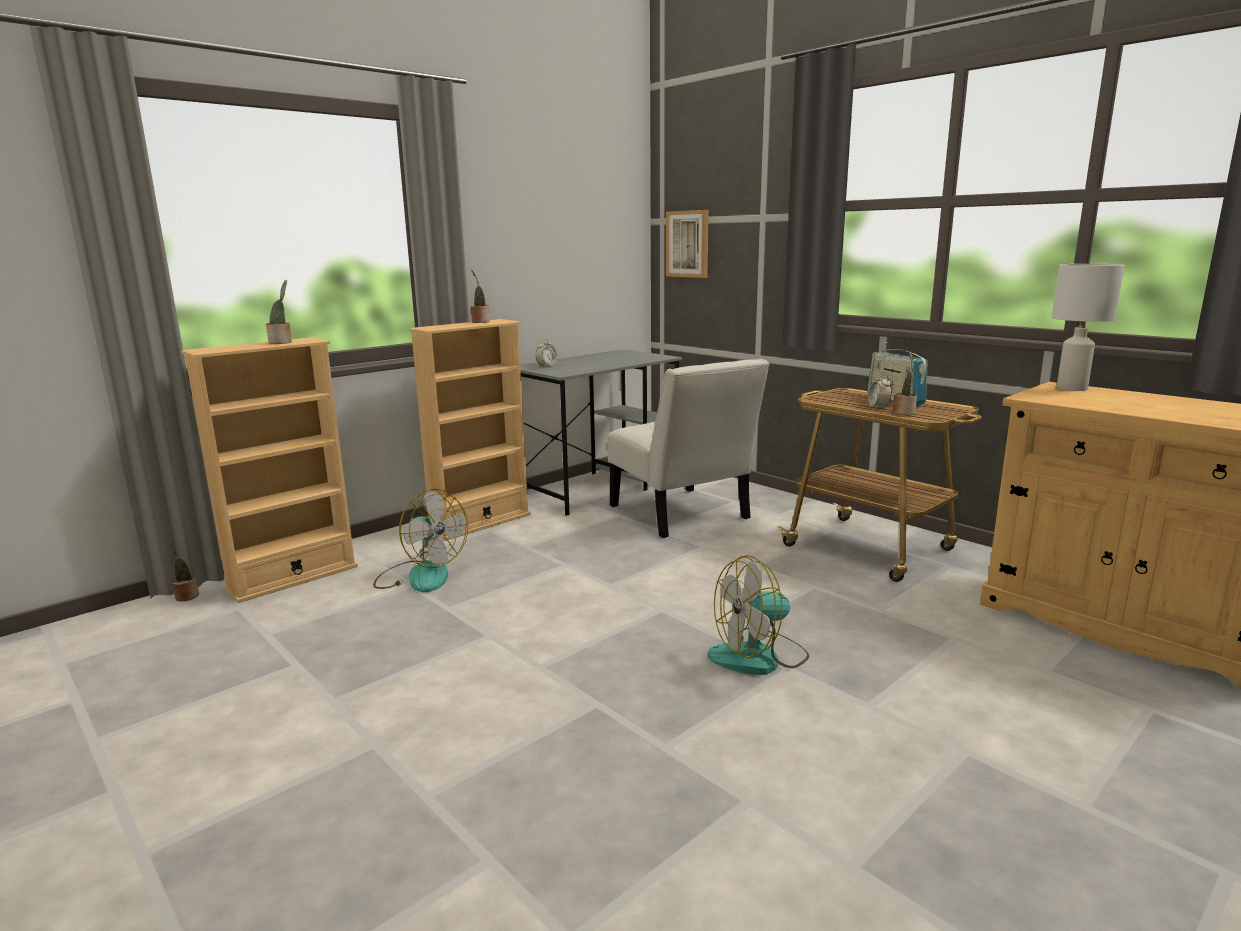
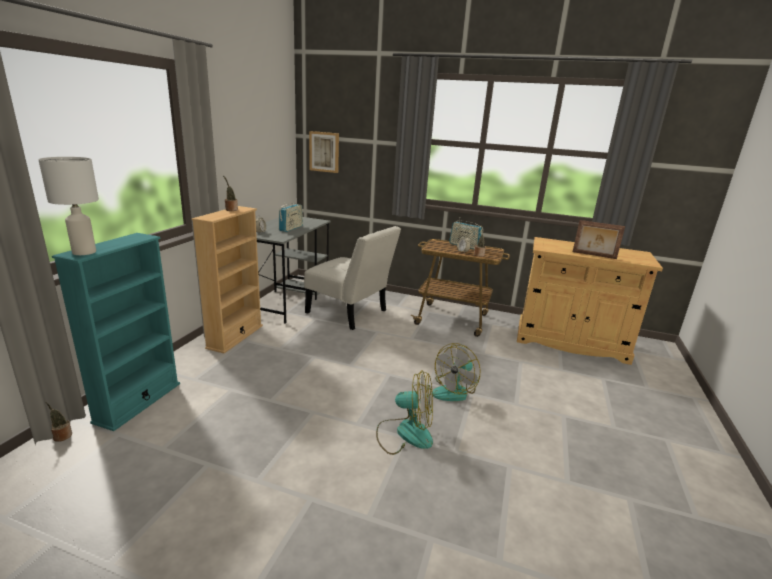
camera: 30 degrees left, 5 degrees up
(282, 342) = (127, 241): potted plant -> none
(293, 578) = (138, 402): beige bookcase -> turquoise bookcase
(420, 575) = (231, 381): fan -> fan (405, 433)
(600, 363) = (291, 228): none -> radio
(1072, 388) = (549, 241): white table lamp -> white table lamp (84, 252)
(1154, 413) = (594, 255): none -> picture frame

